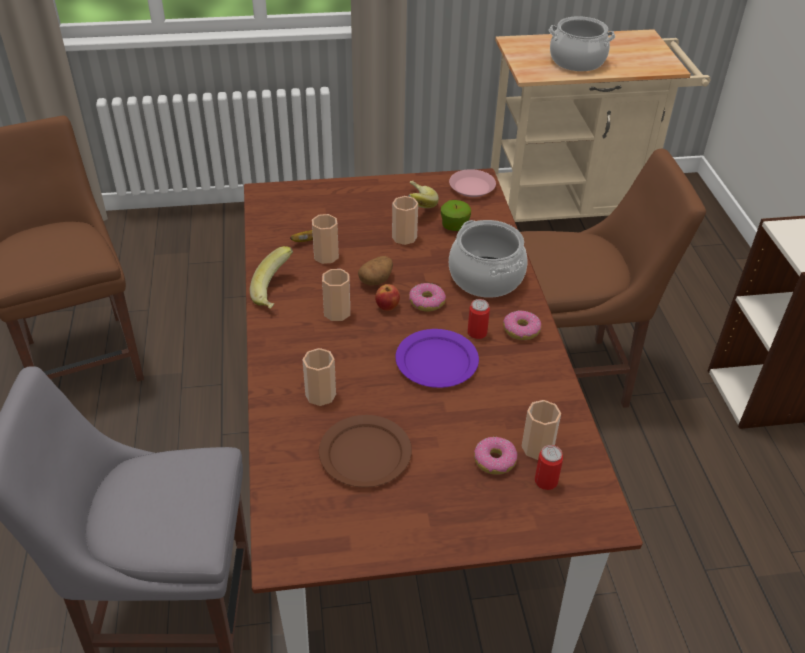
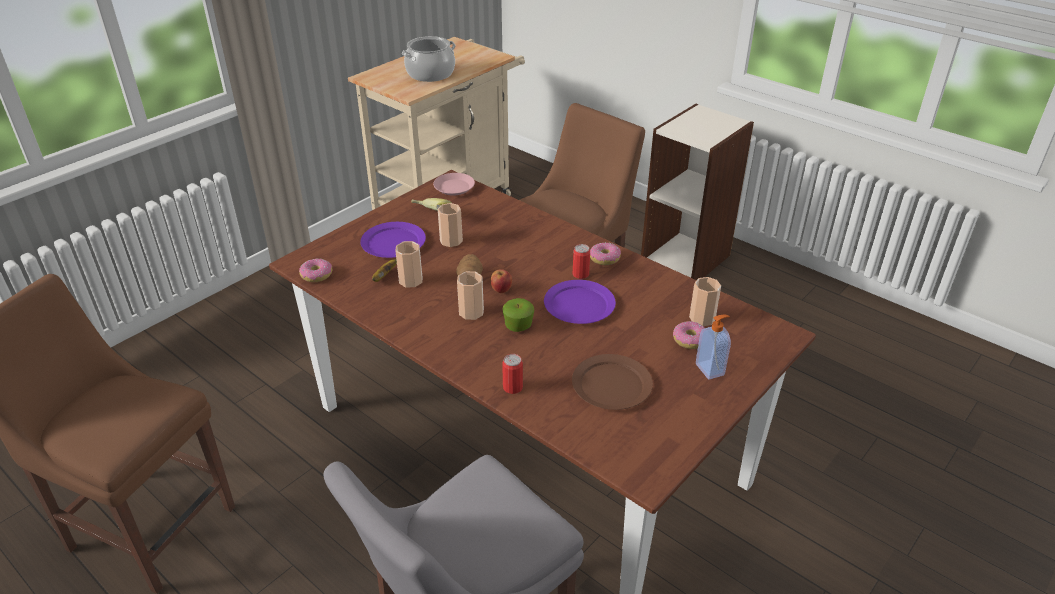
camera: 40 degrees left, 5 degrees down
(276, 293) = (407, 324): banana -> none
(320, 395) = (533, 368): cup -> none
(356, 214) = (393, 242): none -> purple plate
(426, 302) = (523, 273): donut -> donut (316, 275)
(454, 226) = (477, 217): apple -> apple (518, 326)
(475, 502) = (710, 369): none -> soap dispenser
(486, 277) = (541, 238): cooking pot -> none
(546, 481) = (730, 333): can -> can (512, 387)

